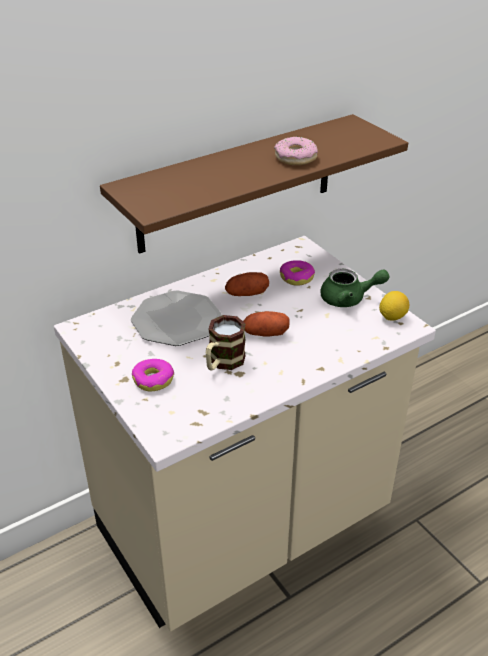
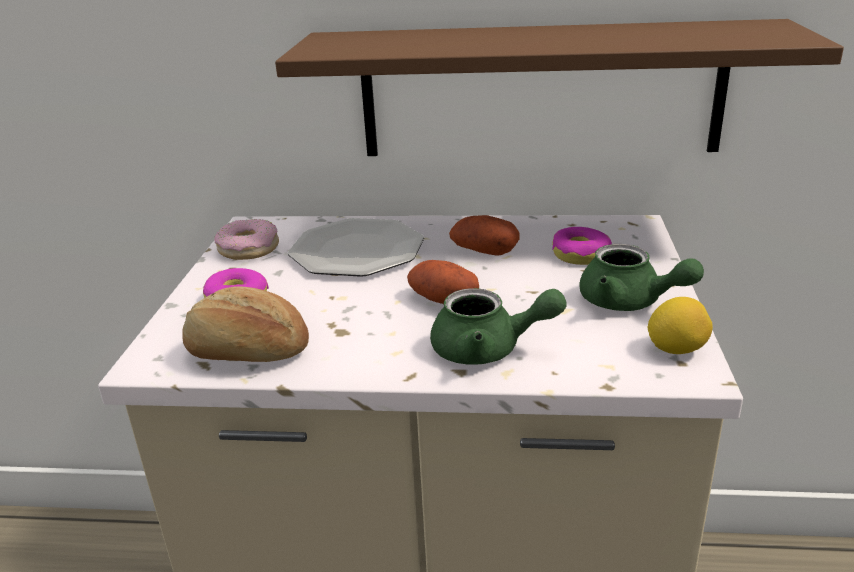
camera: 40 degrees right, 10 degrees down
(210, 407) = (247, 353): none -> bread
(223, 362) = (340, 312): mug -> none
(295, 158) = (603, 39): donut -> donut (249, 249)
(319, 352) = (488, 350): none -> green teapot

